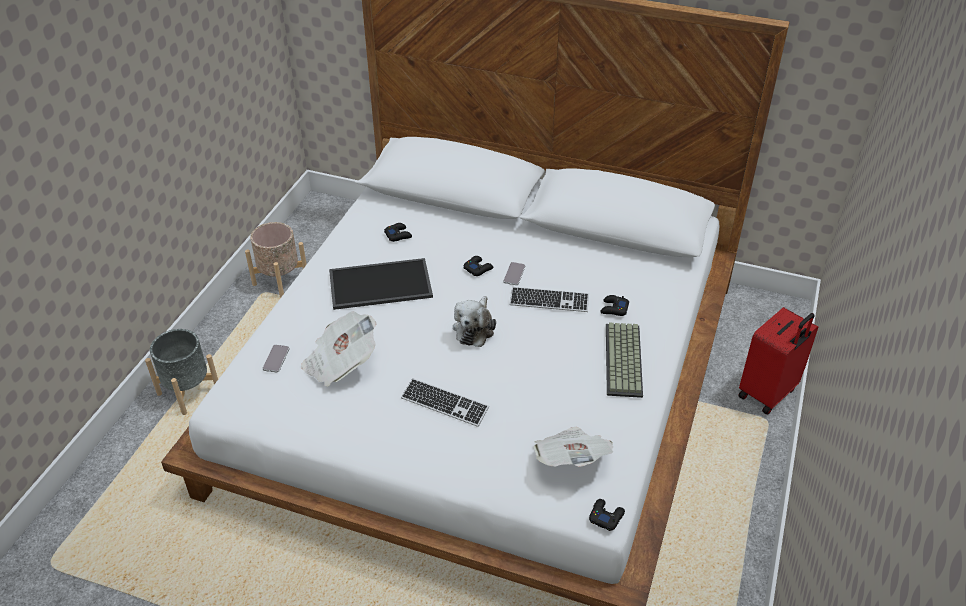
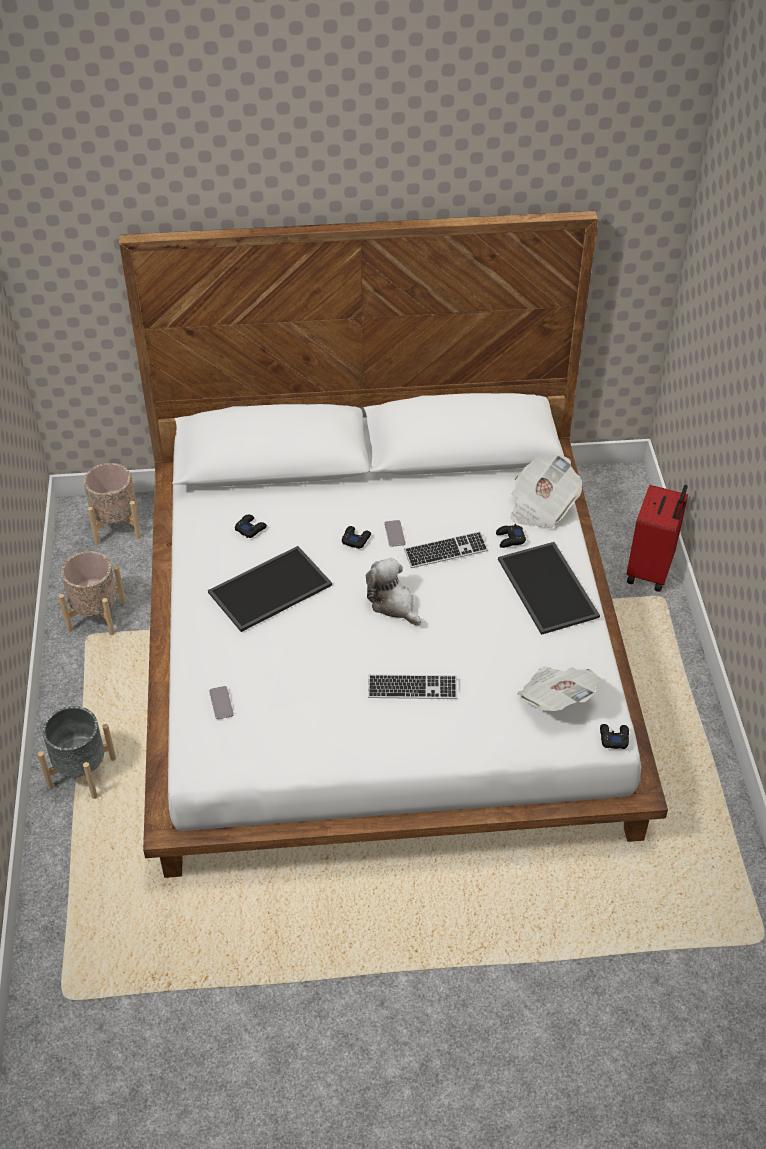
camera: 25 degrees left, 5 degrees up
(338, 222) = (116, 526): none -> beige planter
(340, 363) = (289, 684): newspaper -> newspaper (541, 506)
(474, 328) = (393, 603): plush toy -> plush toy turned 150 degrees clockwise
(625, 361) = (549, 588): keyboard -> tray

